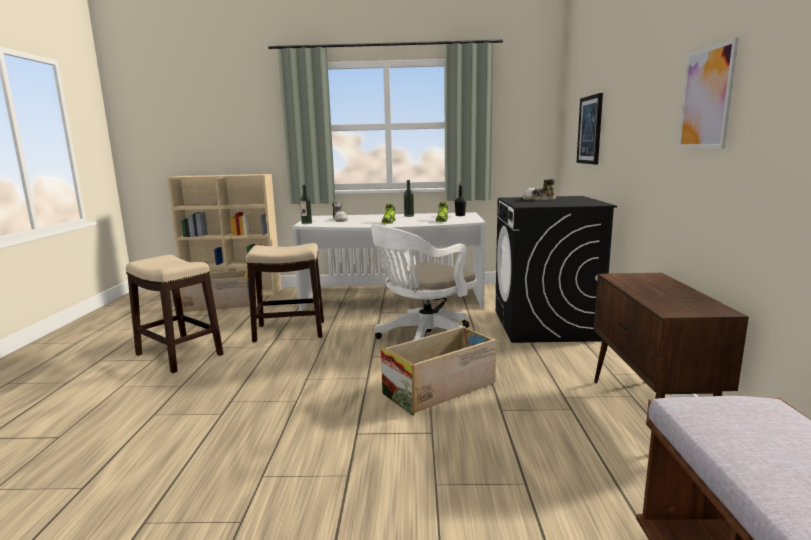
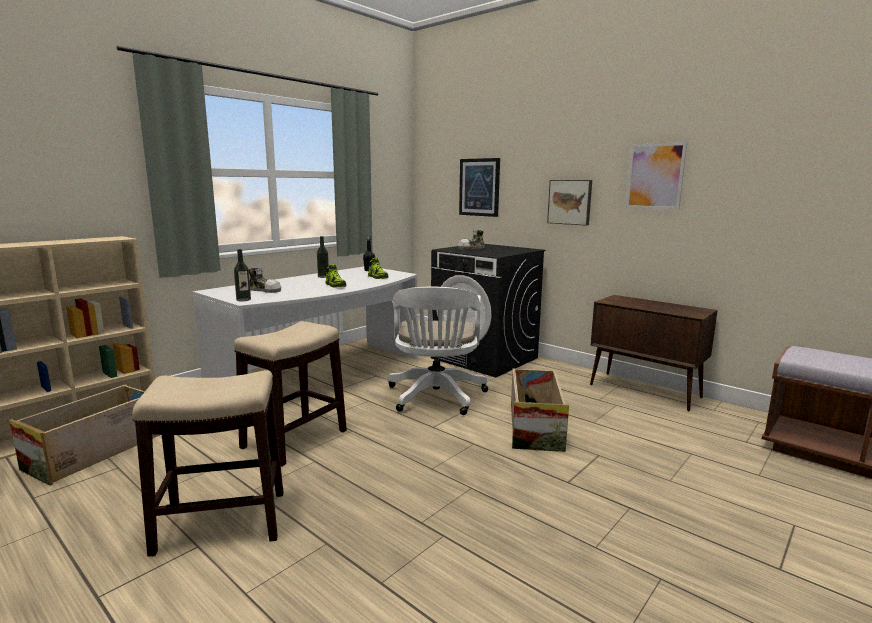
camera: 50 degrees left, 0 degrees up
(641, 143) = (570, 202): none -> picture

